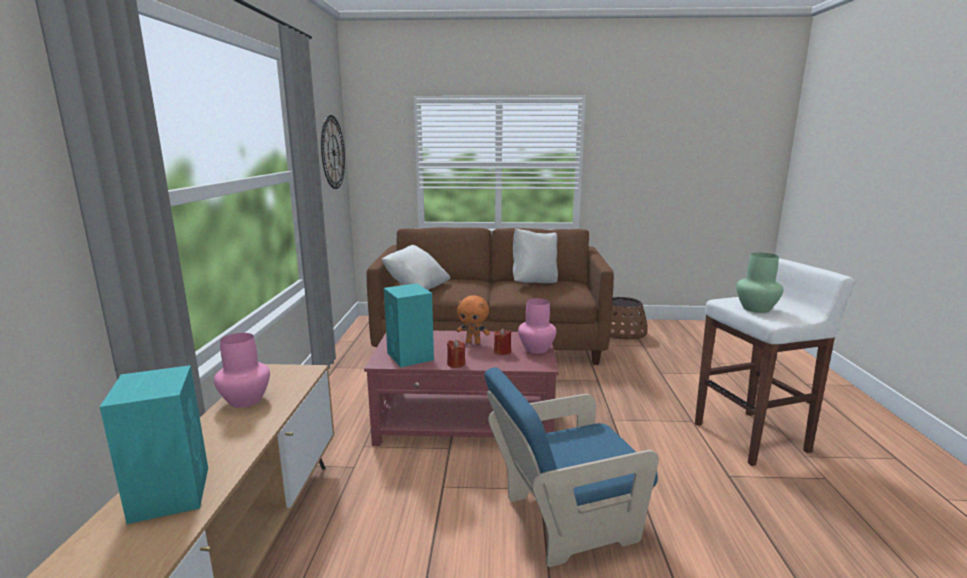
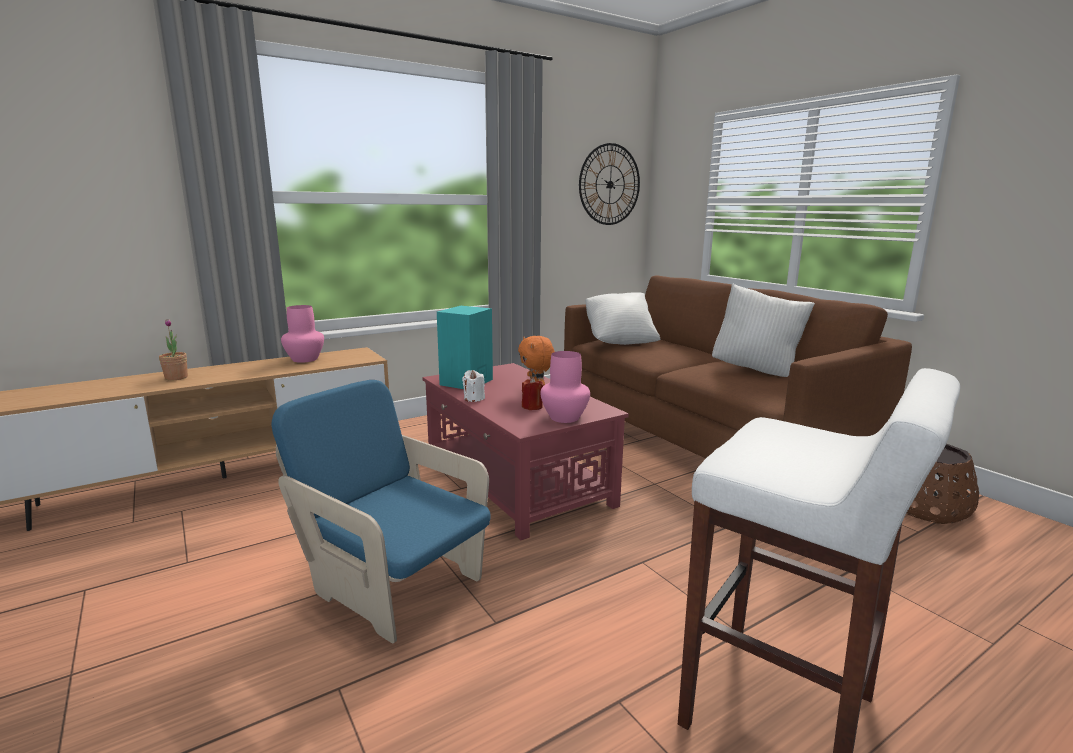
camera: 55 degrees right, 0 degrees up
(171, 492) = (176, 378): turquoise speaker -> potted plant
(456, 364) = (474, 398): red candle -> white candle
(755, 309) = (773, 445): green vase -> none

